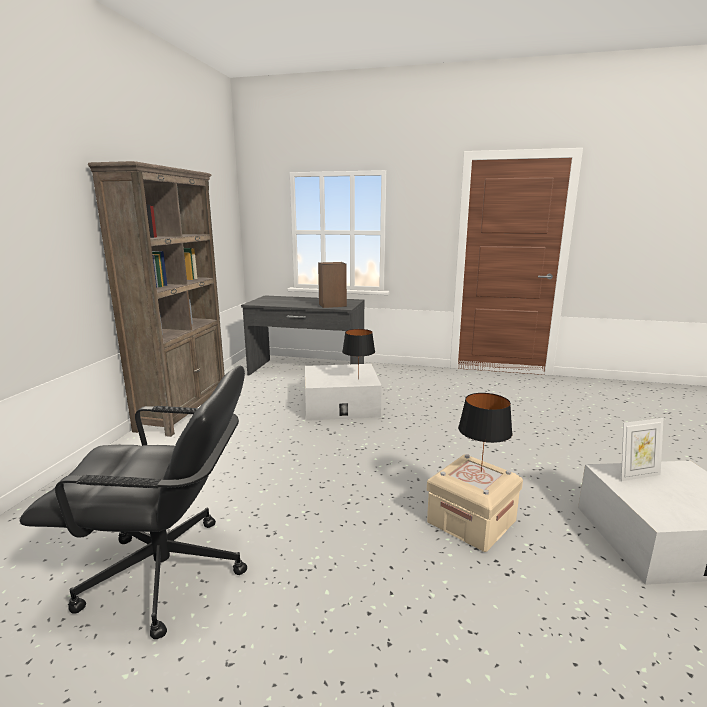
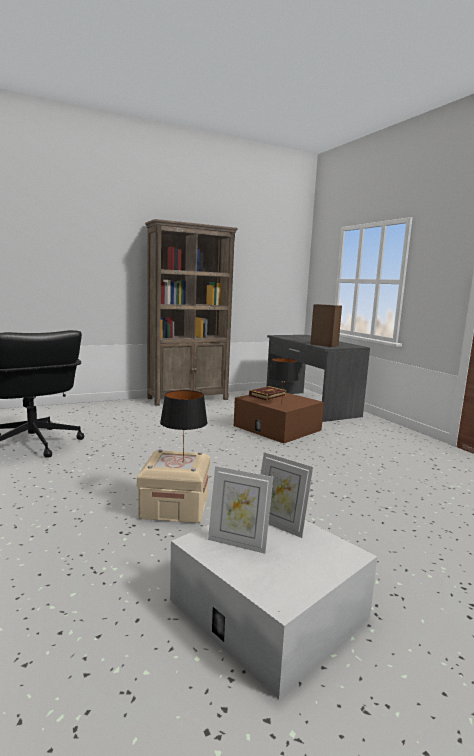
camera: 50 degrees right, 5 degrees down
(321, 374) = (267, 395): none -> book
(341, 405) = (277, 428): white storage box -> brown storage box
(666, 502) = (238, 543): none -> picture frame

